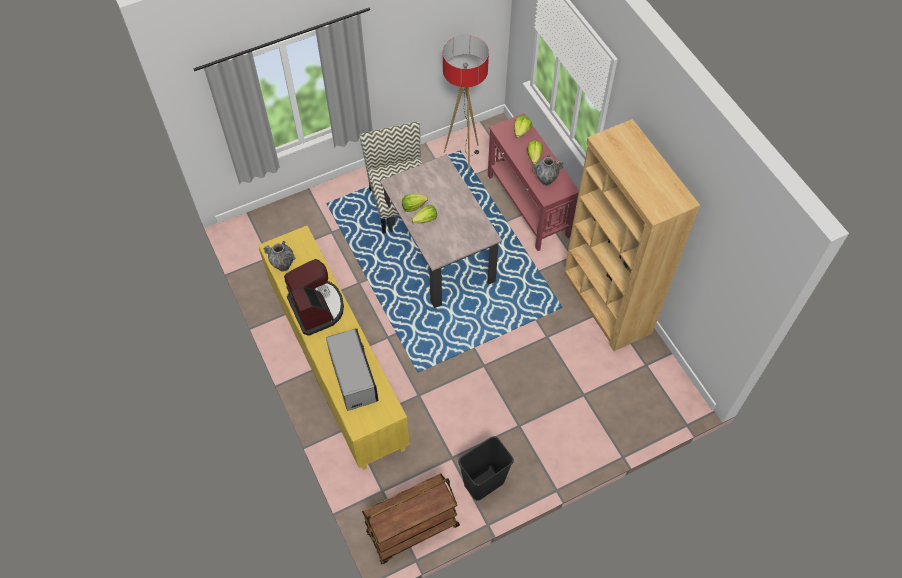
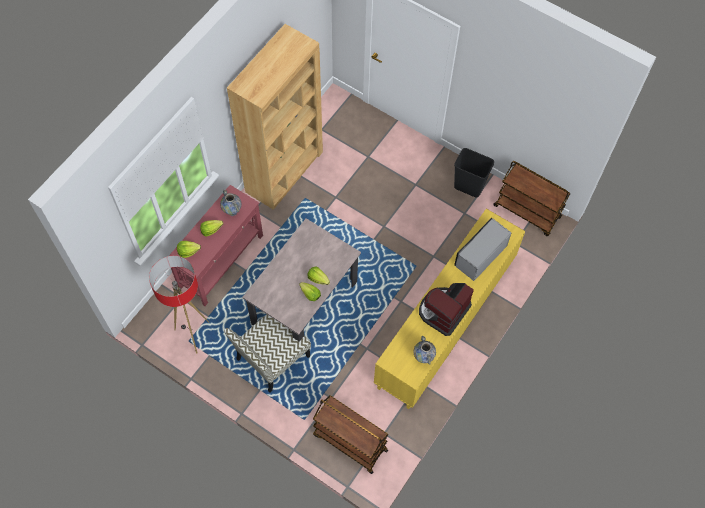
camera: 120 degrees left, 5 degrees up
(281, 227) = (349, 442): none -> brown cart

